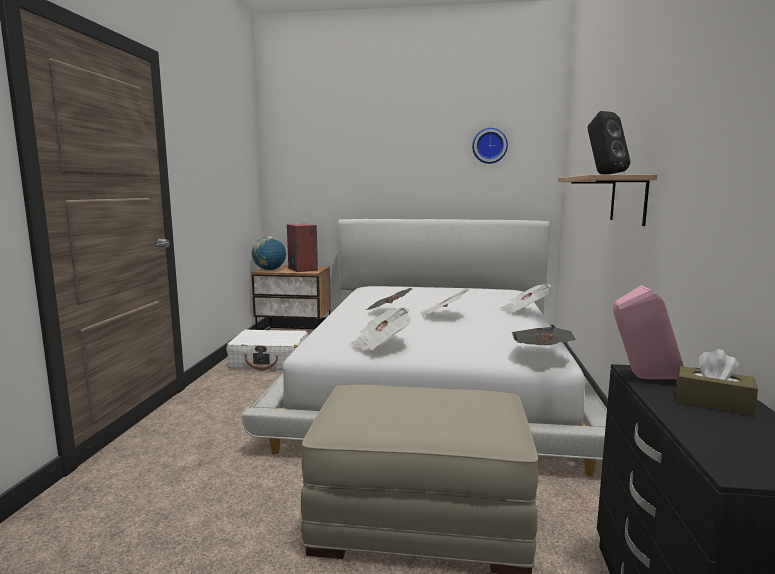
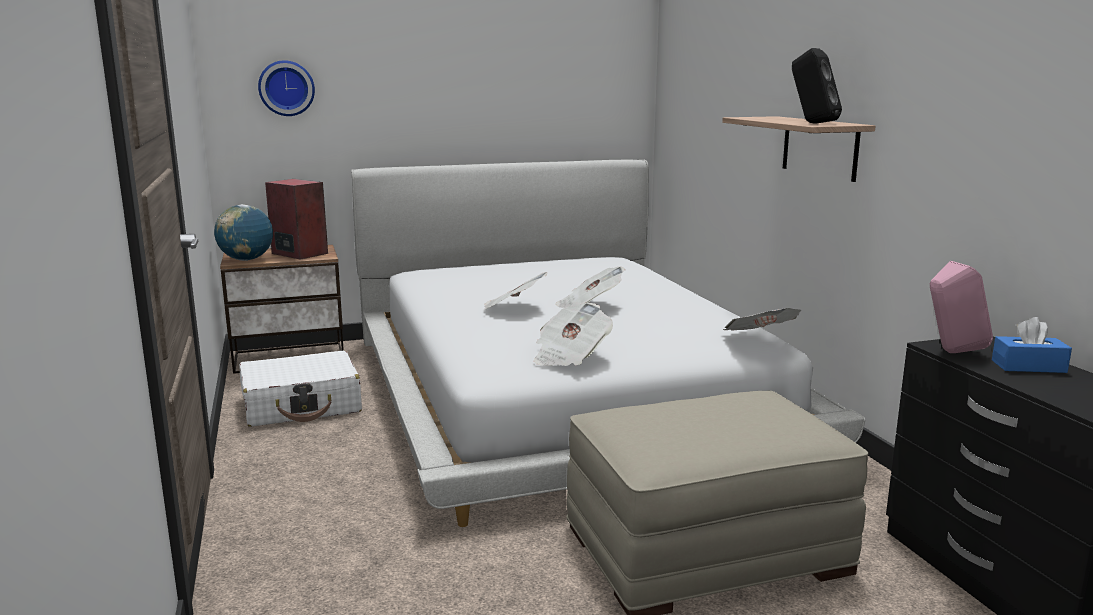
camera: 25 degrees left, 5 degrees up
(489, 146) = (563, 55): wall clock -> wall clock (286, 88)
(523, 311) = (672, 287): newspaper -> none
(713, 403) = (1028, 366): brown tissue box -> blue tissue box

